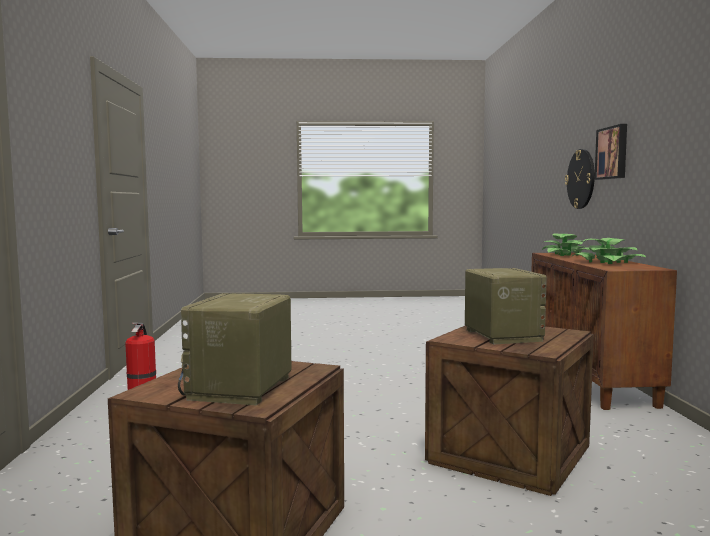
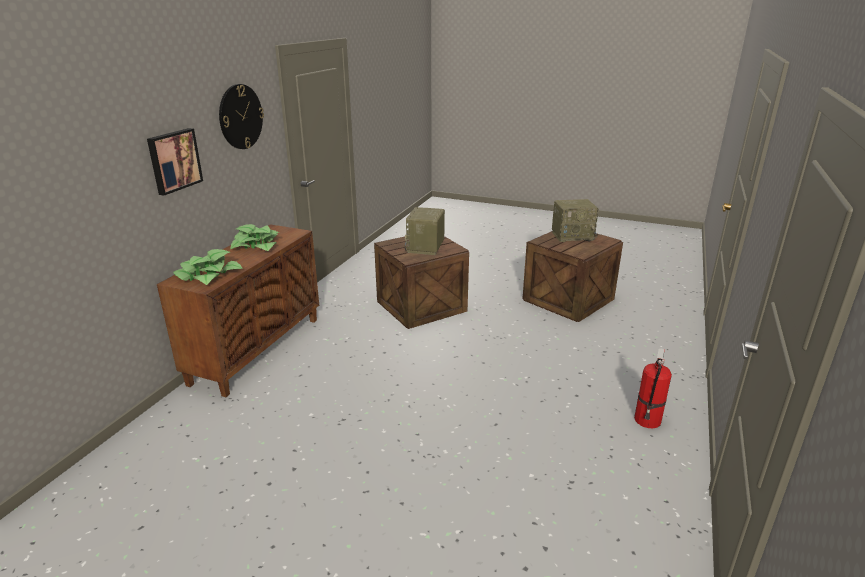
camera: 155 degrees left, 20 degrees up
(241, 389) = (573, 236): radio -> radio turned 45 degrees clockwise
(581, 179) = (116, 207): wall clock -> wall clock (240, 117)

